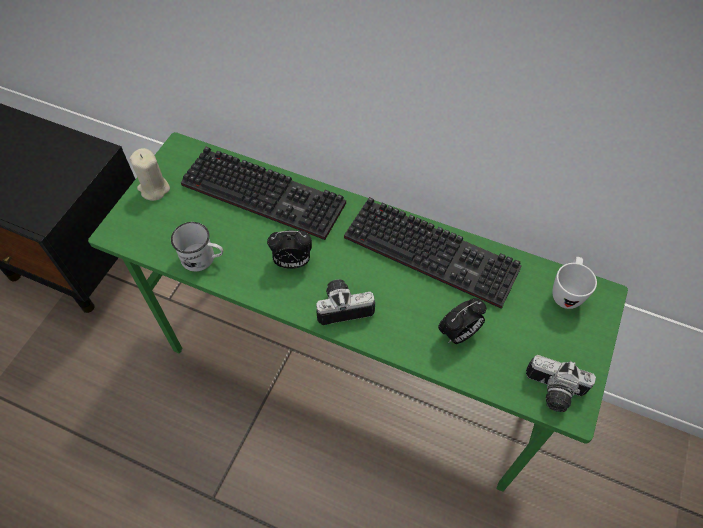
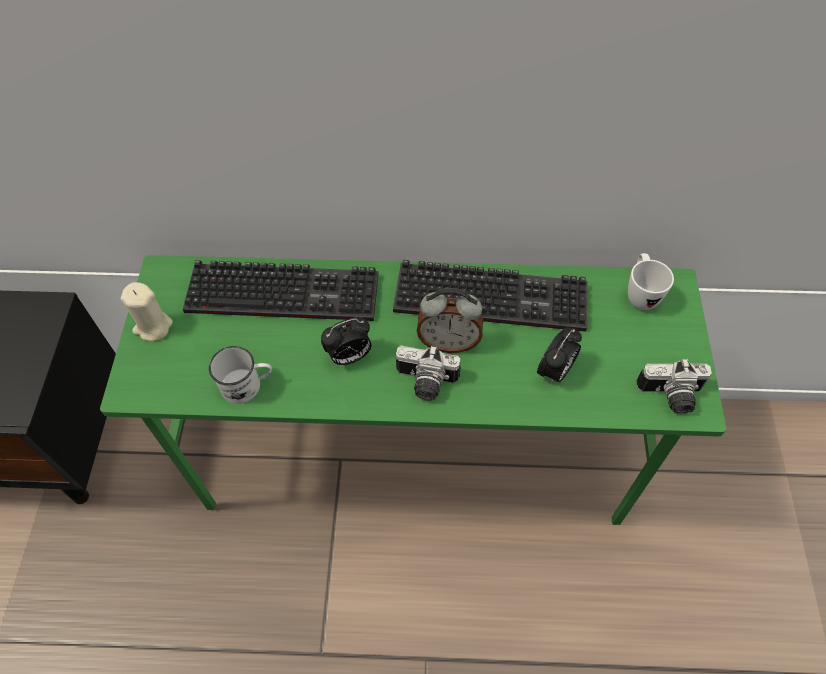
camera: 20 degrees left, 0 degrees up
(343, 305) = (425, 383): camera -> camera turned 135 degrees counterclockwise
(379, 278) = (449, 341): none -> alarm clock

